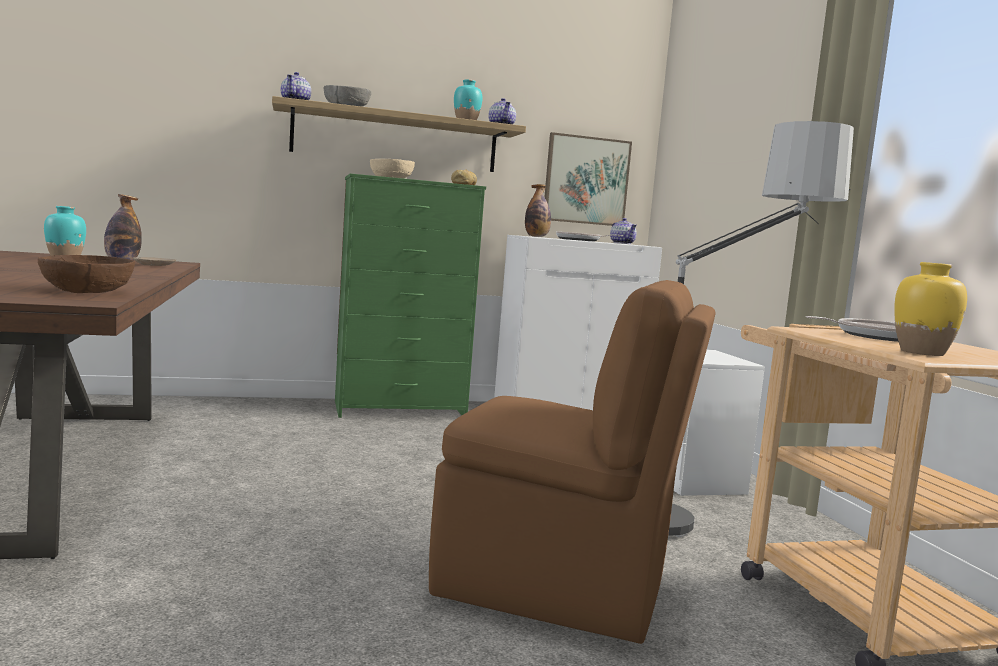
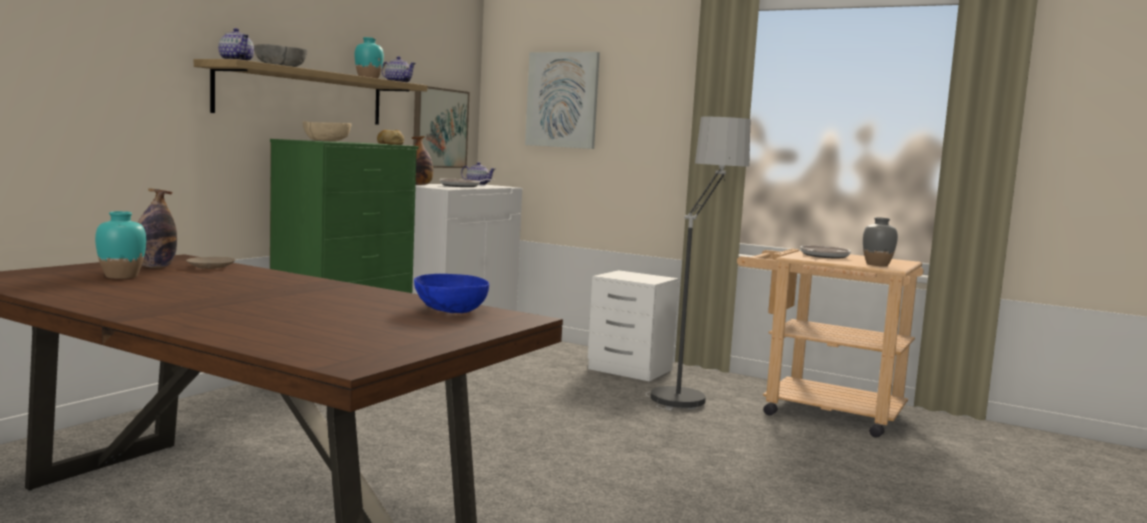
camera: 45 degrees left, 0 degrees up
(86, 291) = (451, 310): brown bowl -> blue bowl
(558, 587) = (724, 449): brown chair -> none
(712, 140) = (562, 100): none -> picture
(921, 352) = (877, 264): yellow vase -> grey vase

